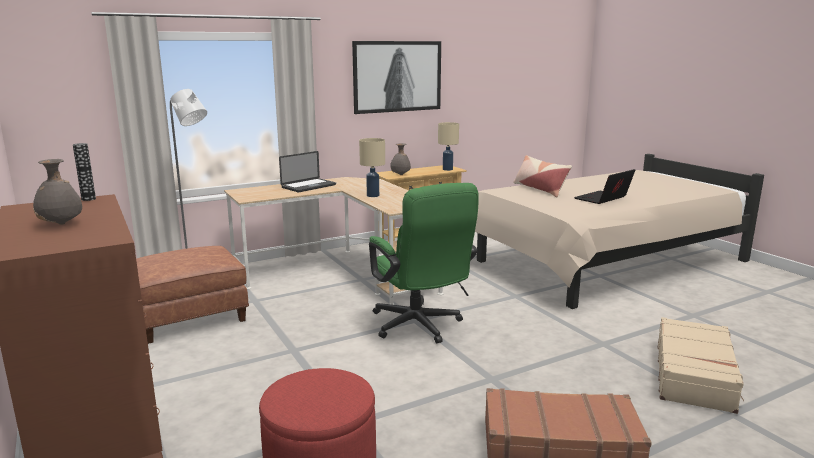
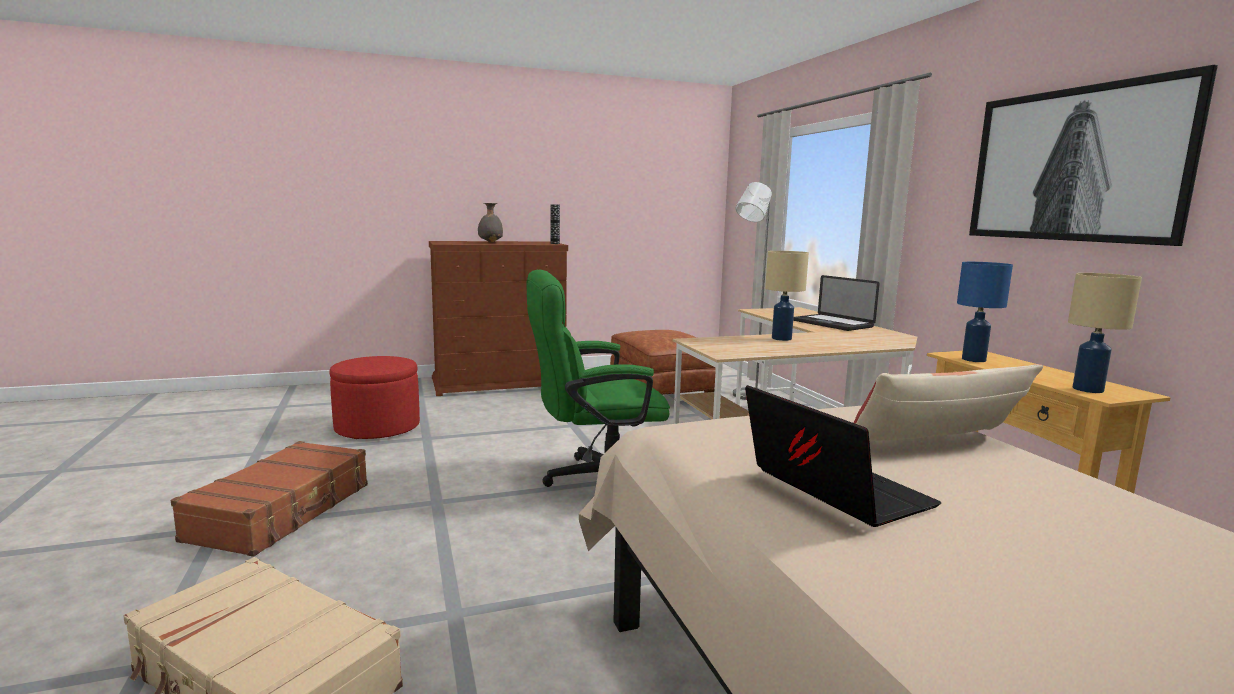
camera: 100 degrees right, 5 degrees down
(400, 175) = (973, 359): grey vase -> blue table lamp

